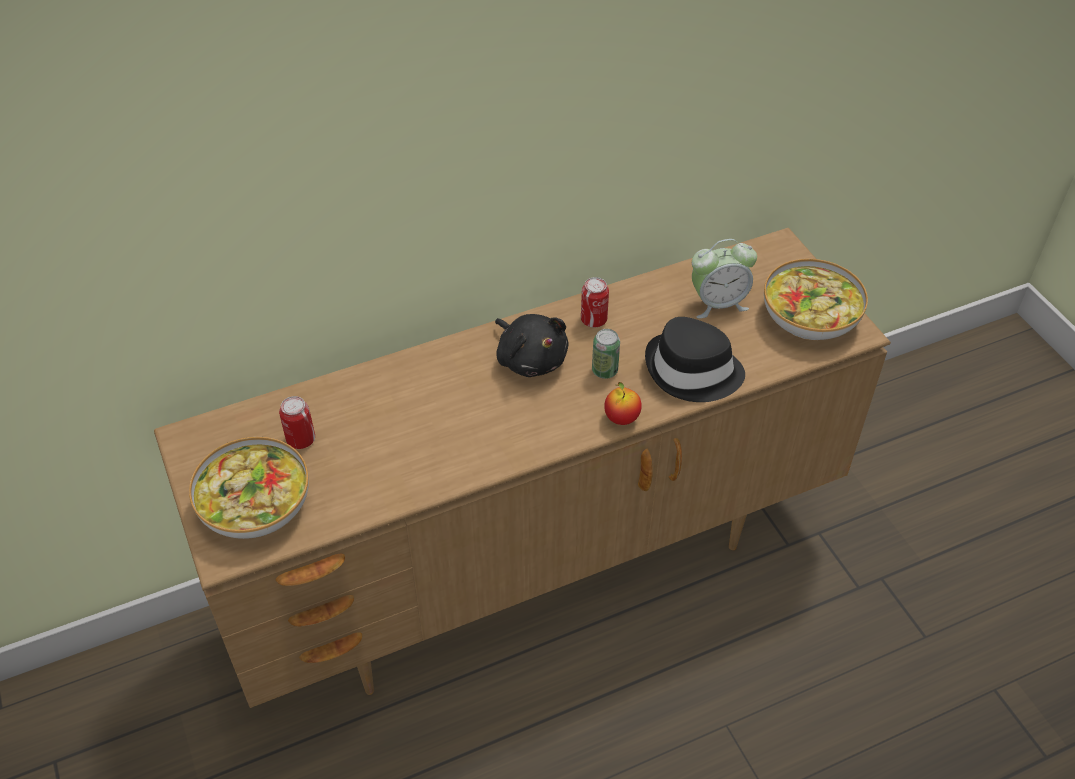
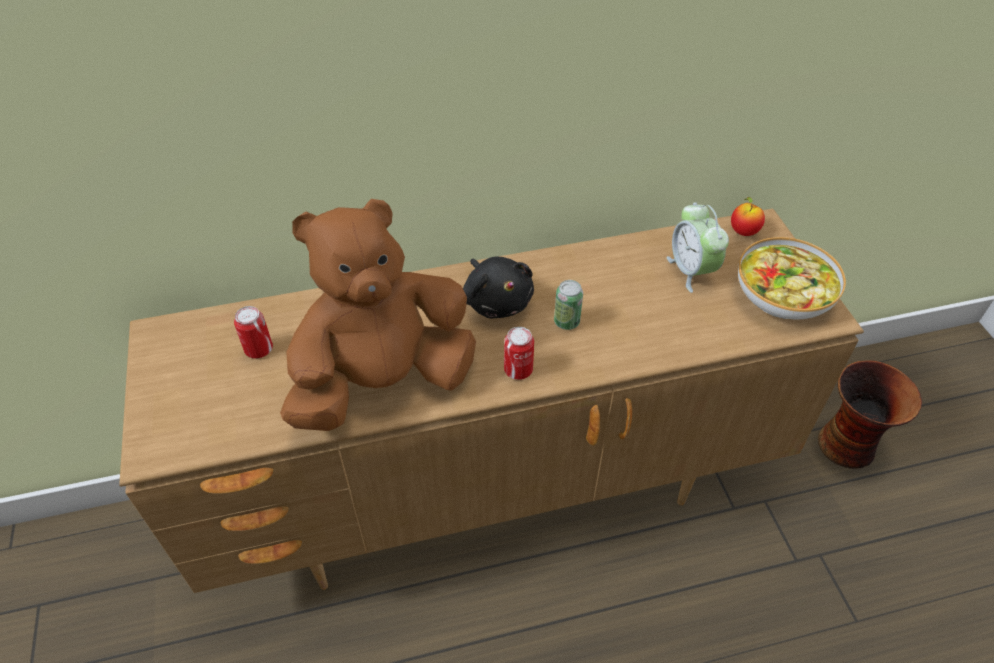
camera: 10 degrees right, 0 degrees up
(256, 504) = (197, 407): bowl -> none
(437, 454) = (383, 382): none -> brown plush toy
(593, 320) = (566, 272): can -> can (518, 370)
(621, 418) = (573, 371): apple -> apple (743, 232)
(692, 371) = (654, 334): black hat -> none
(718, 303) = (691, 271): alarm clock -> alarm clock turned 75 degrees clockwise
(896, 463) = (848, 445): none -> vase

